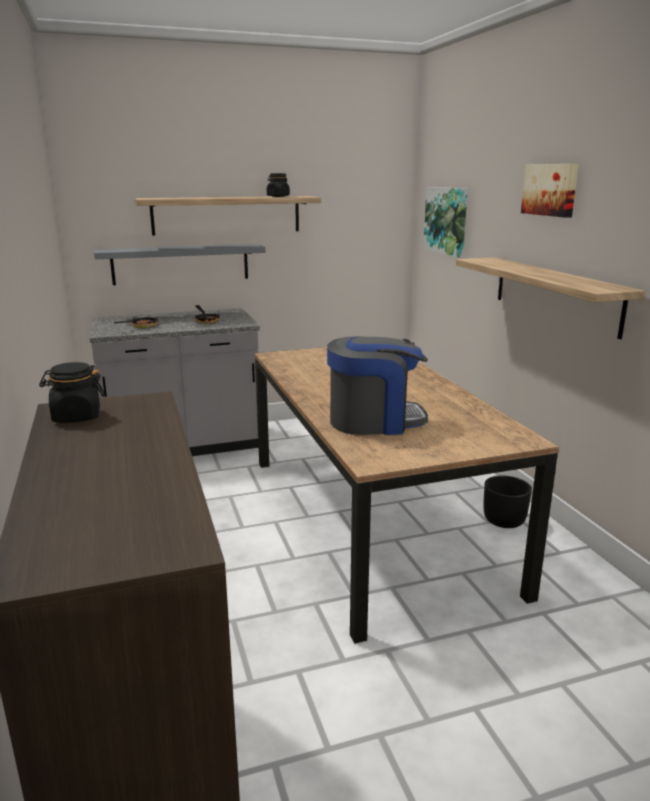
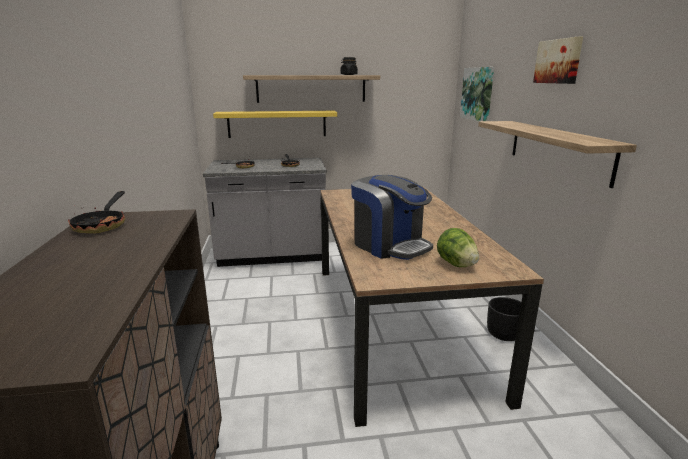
camera: 10 degrees right, 0 degrees up
(76, 416) = (103, 225): black jar -> frying pan
(181, 264) = (277, 124): grey shelf -> yellow shelf
(374, 420) = (390, 245): coffee machine -> coffee machine turned 45 degrees clockwise
(459, 438) = (456, 264): none -> lettuce

